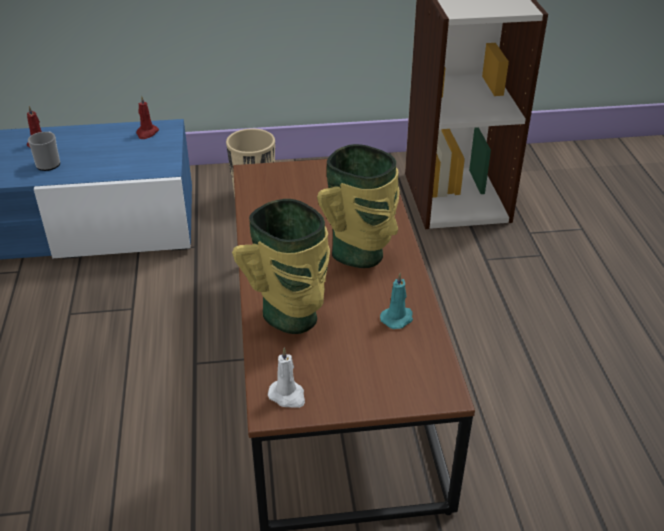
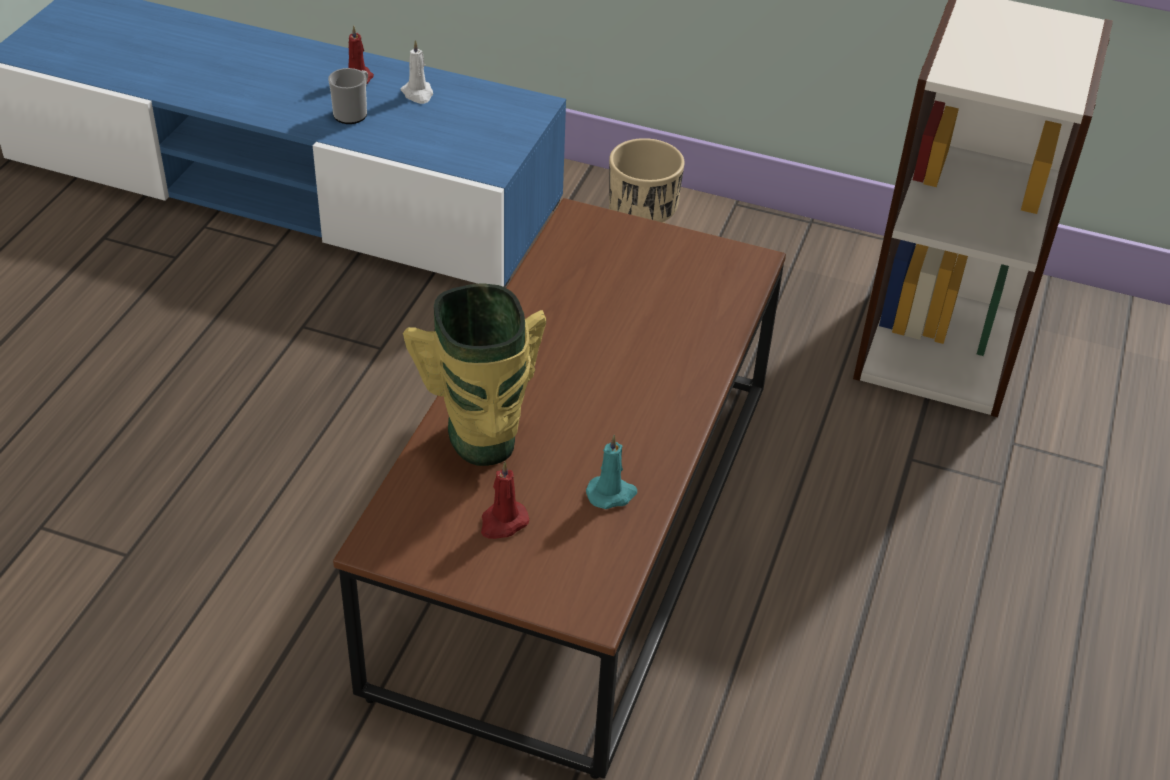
camera: 25 degrees right, 5 degrees up
(147, 133) = (502, 106): red candle -> red candle (503, 522)
(288, 396) = (406, 536): white candle -> white candle (418, 94)
(360, 255) = (631, 390): vase -> none

